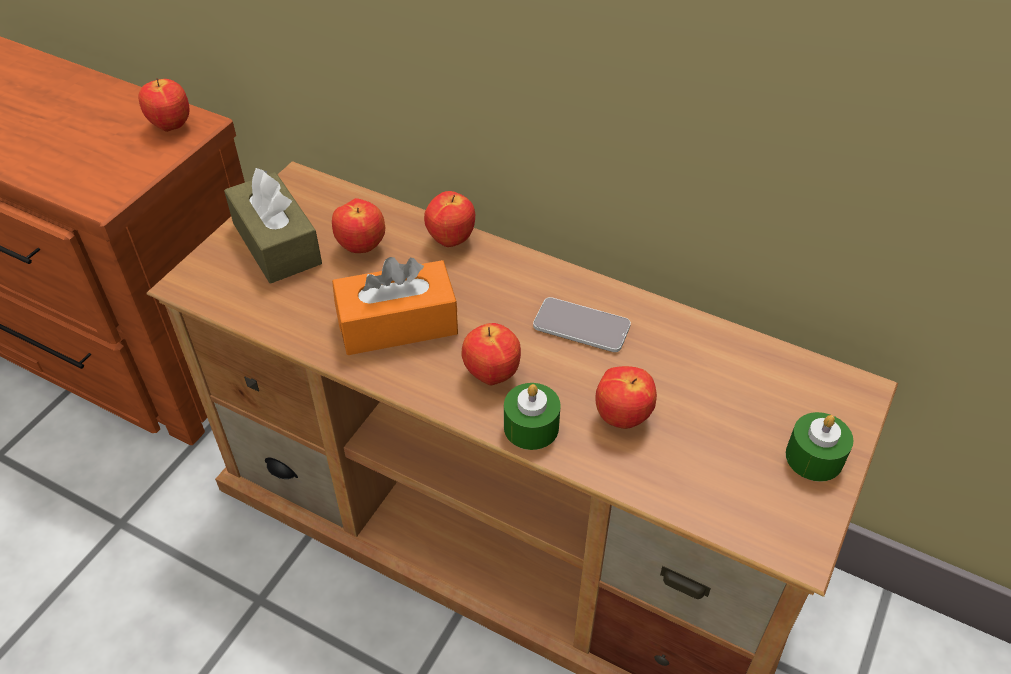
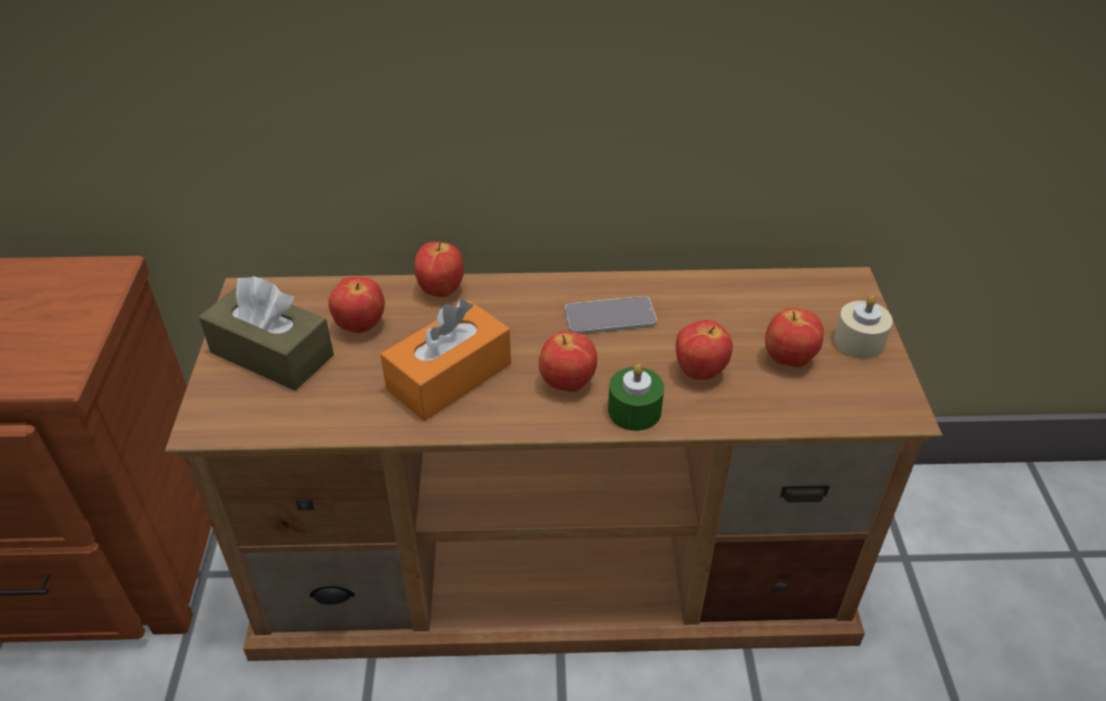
camera: 30 degrees left, 5 degrees down
(170, 126) = (78, 283): apple -> apple (788, 360)
(814, 457) = (859, 341): green candle -> beige candle

